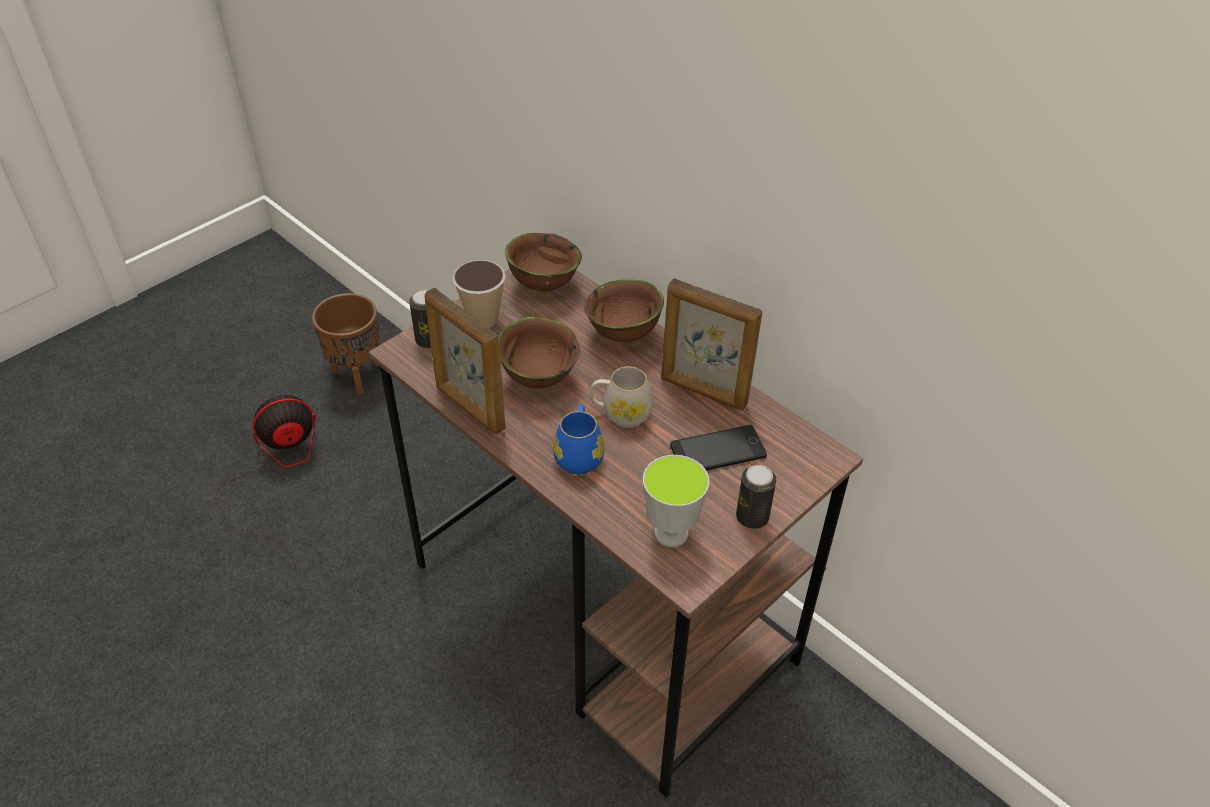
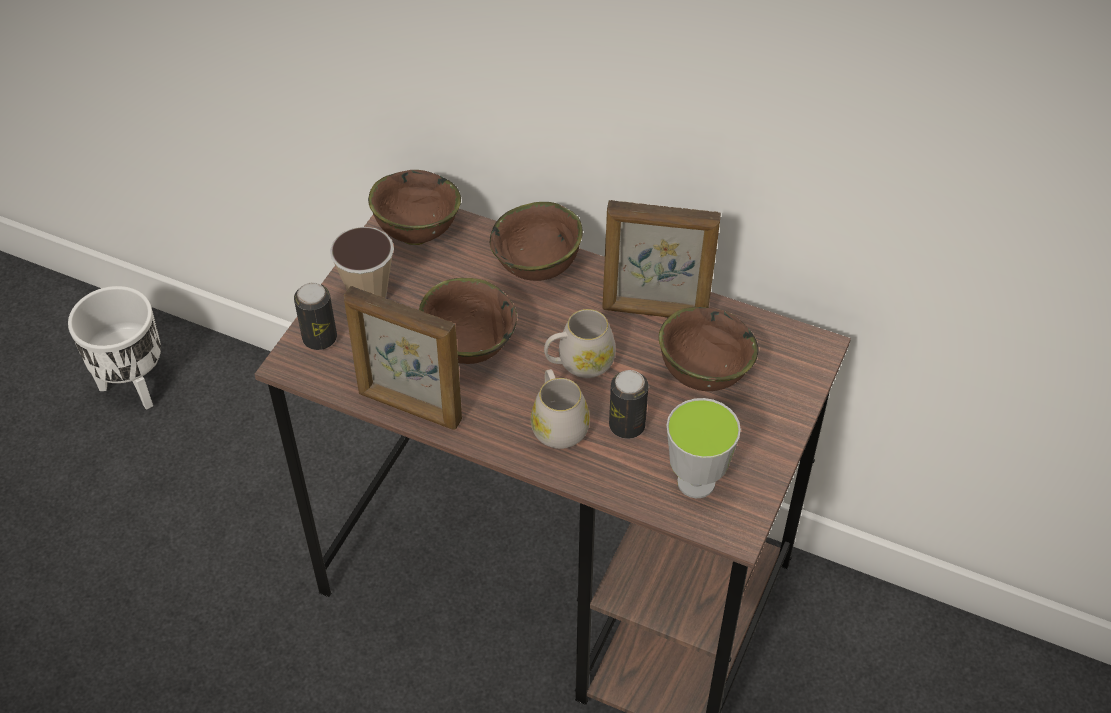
camera: 20 degrees left, 5 degrees up
(276, 473) = (91, 538): fan -> none
(357, 376) = (135, 386): brown planter -> white planter
(579, 454) = (557, 424): blue mug -> white mug
(718, 451) = (701, 375): phone -> brown bowl
(752, 517) = (769, 438): can -> can (627, 425)

